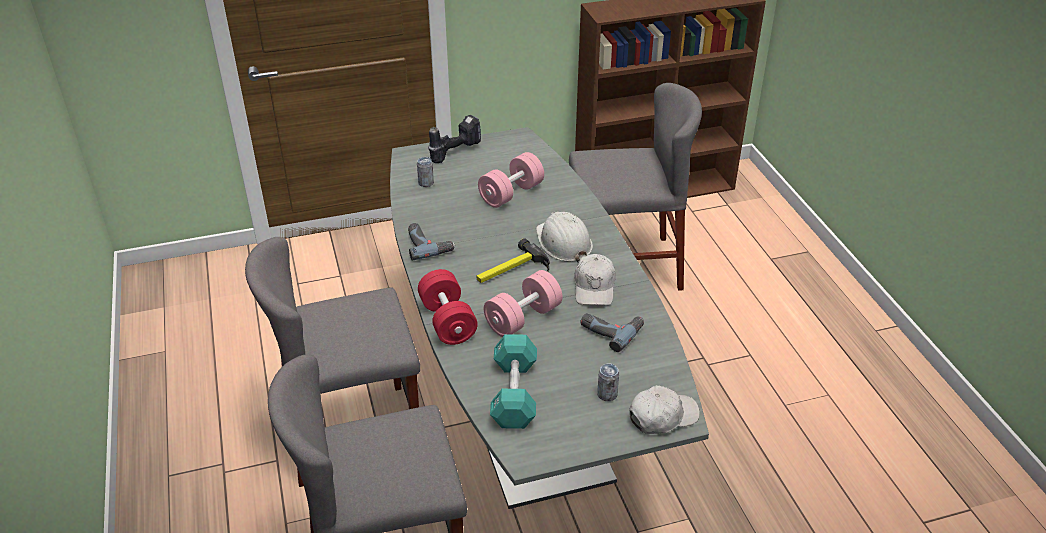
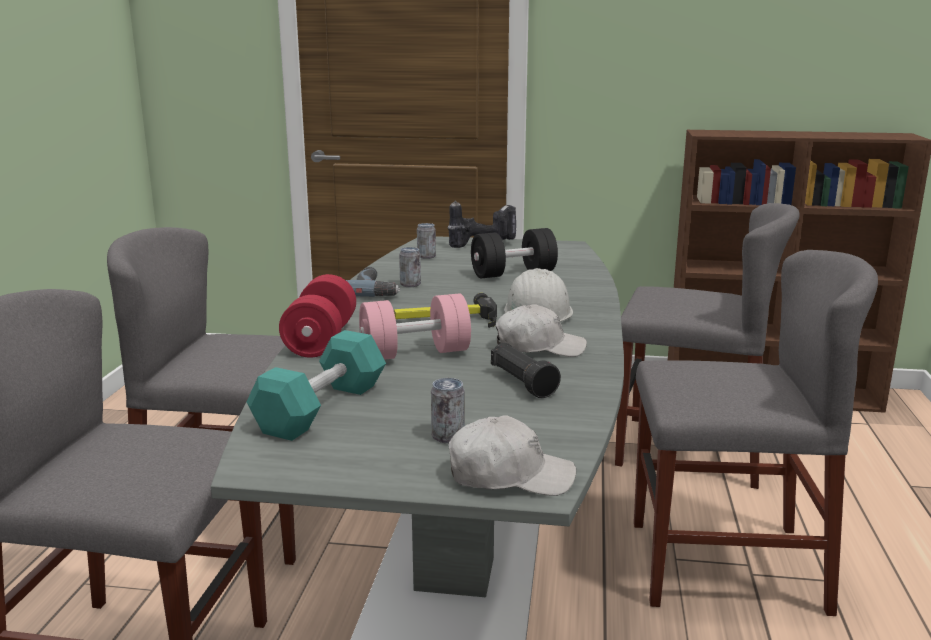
camera: 25 degrees right, 20 degrees down
(448, 229) = (410, 284): none -> can
(511, 193) = (513, 274): pink dumbbell -> black dumbbell
(594, 287) = (539, 347): white cap -> white cap turned 120 degrees counterclockwise
(611, 329) = (522, 383): power drill -> black flashlight
(690, 363) = (725, 565): none -> grey chair

